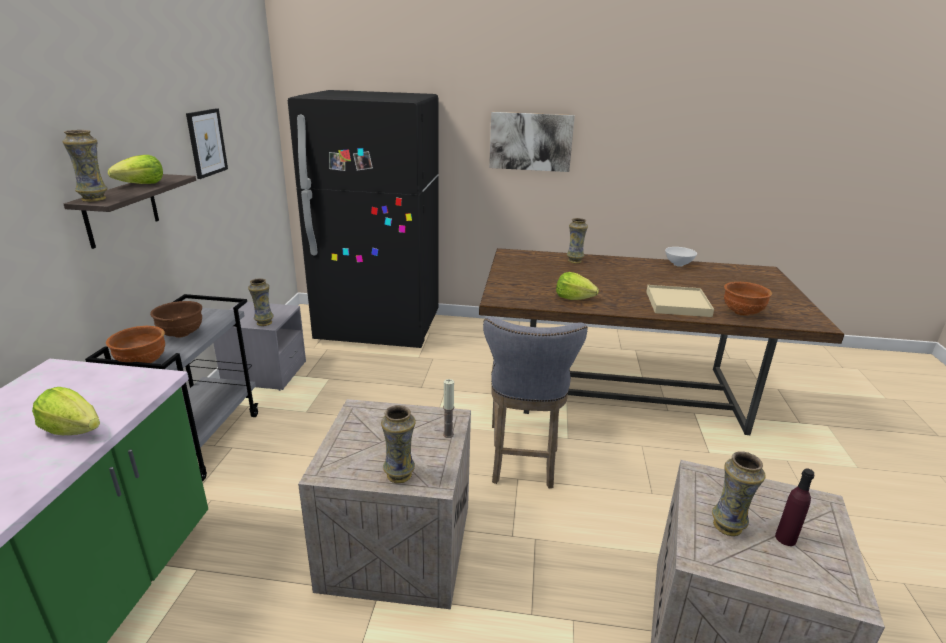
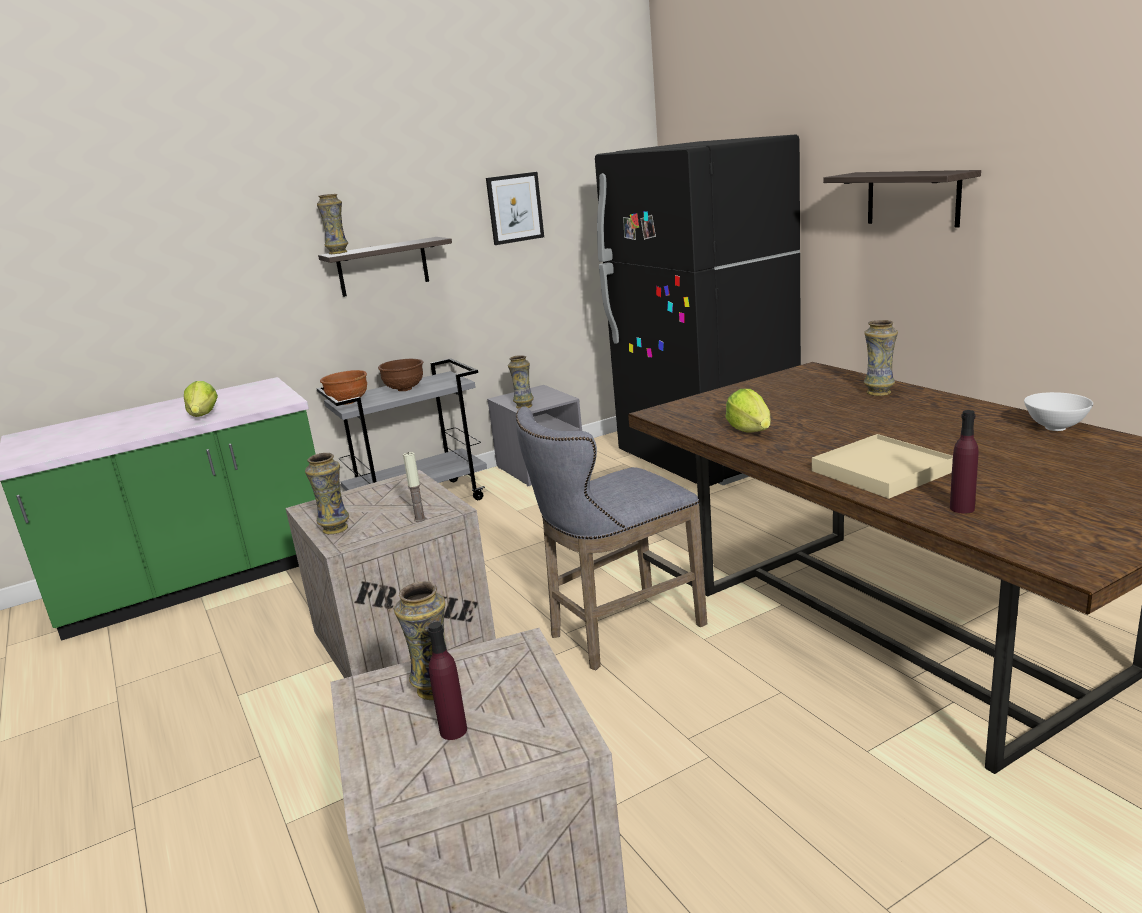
camera: 55 degrees right, 5 degrees down
(142, 184) = (396, 244): lettuce -> none
(530, 141) = (913, 198): picture -> shelf
(741, 312) = (962, 508): brown bowl -> purple bottle

